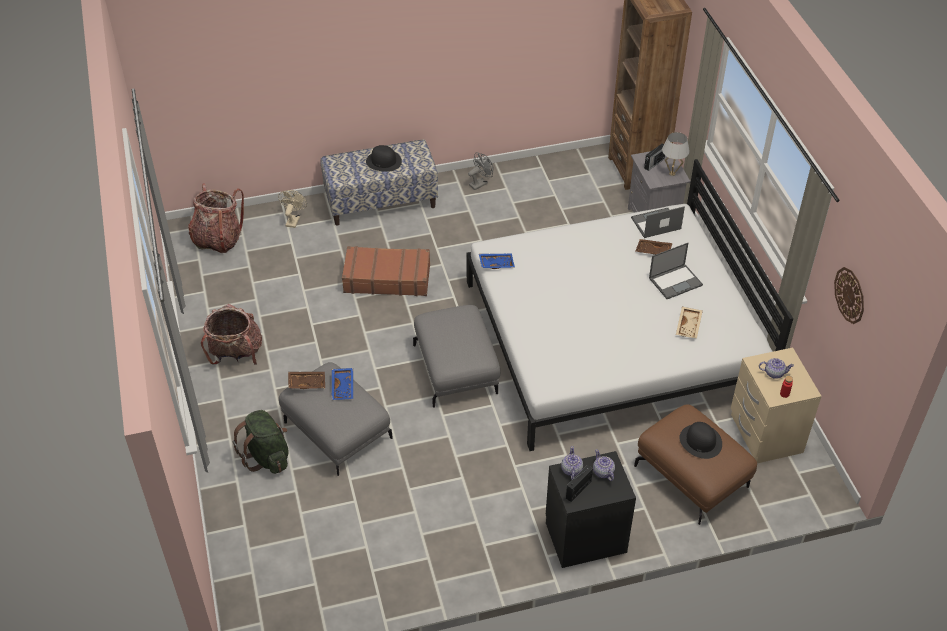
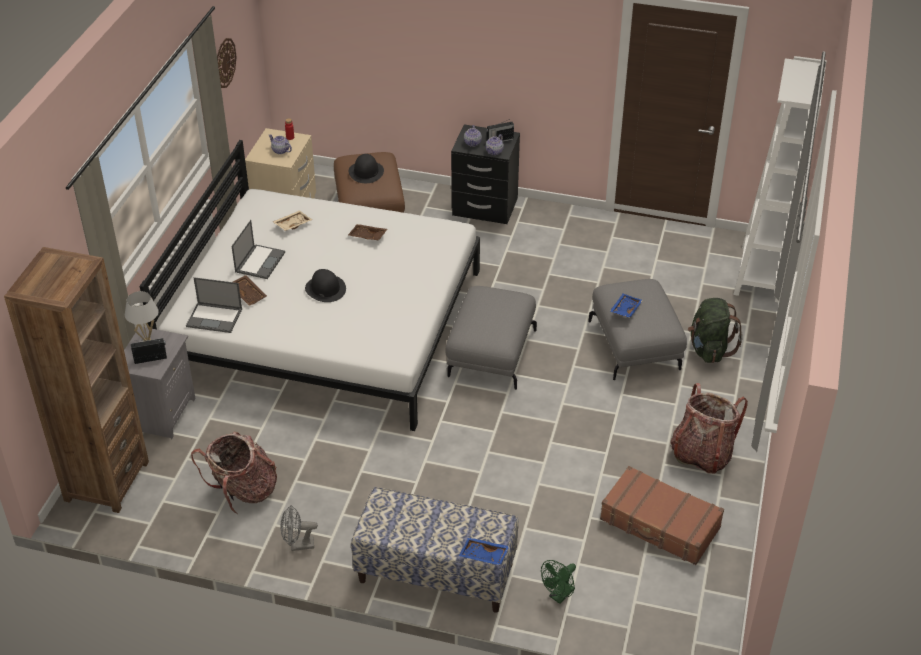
camera: 150 degrees left, 5 degrees down
(218, 239) = (668, 609): backpack -> backpack (243, 492)
(248, 578) = (760, 274): none -> white bookcase
(293, 220) = (559, 596): beige fan -> green fan
(307, 383) = (657, 325): brown tray -> brown tray (367, 237)
(384, 161) = (426, 526): black hat -> black hat (325, 288)
(387, 278) = (495, 470): brown suitcase -> brown suitcase (660, 524)
(496, 263) = (406, 341): blue tray -> blue tray (483, 556)
(676, 281) = (260, 261): laptop -> laptop turned 105 degrees clockwise

